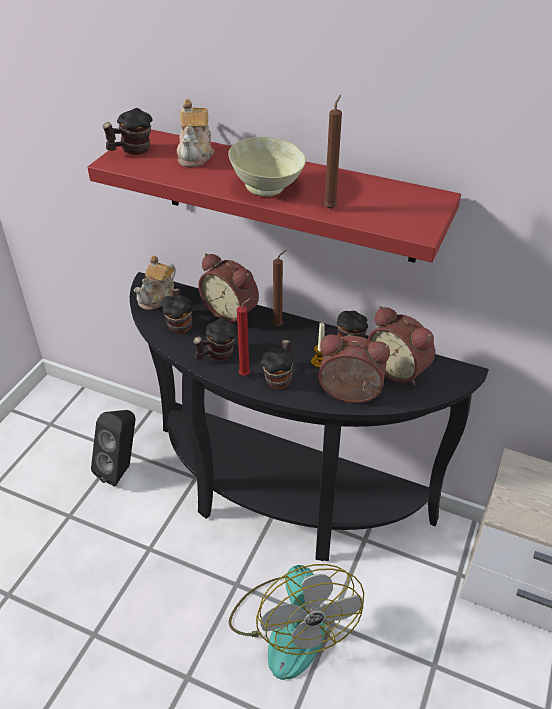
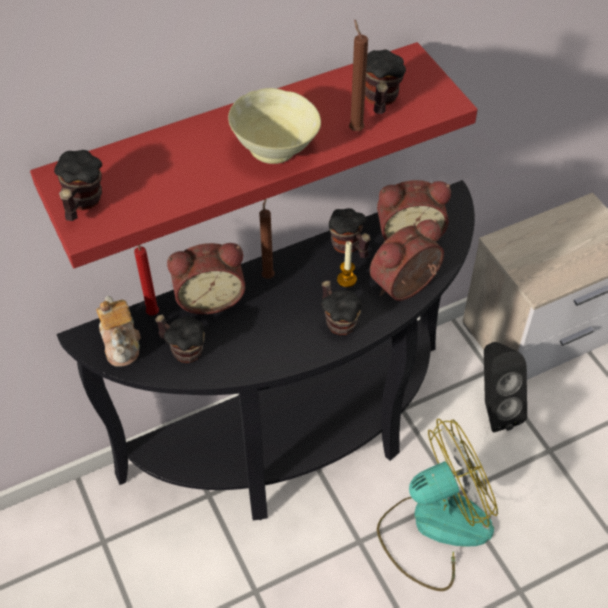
camera: 50 degrees left, 10 degrees up
(122, 469) = (131, 556): black speaker -> black speaker (494, 409)
(196, 155) = (151, 161): teapot -> none
(216, 355) = (260, 348): mug -> mug (380, 101)
(246, 374) = (310, 342): red candle -> red candle (154, 311)
(290, 625) = (434, 526): fan -> fan turned 45 degrees counterclockwise

